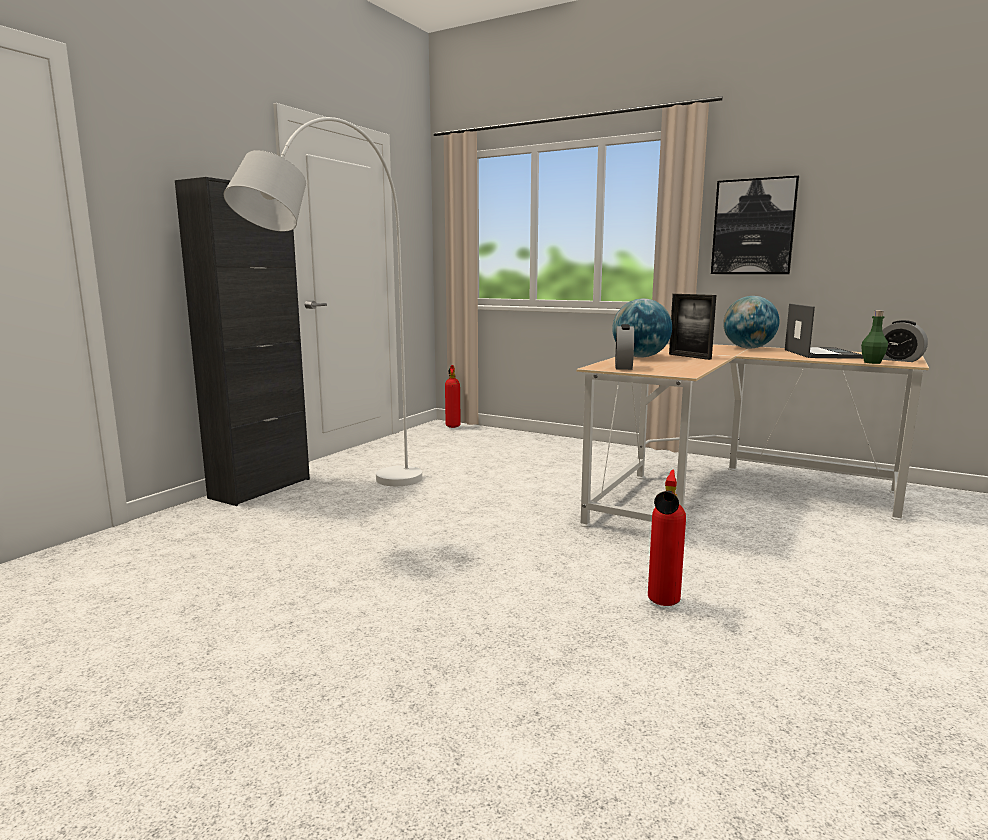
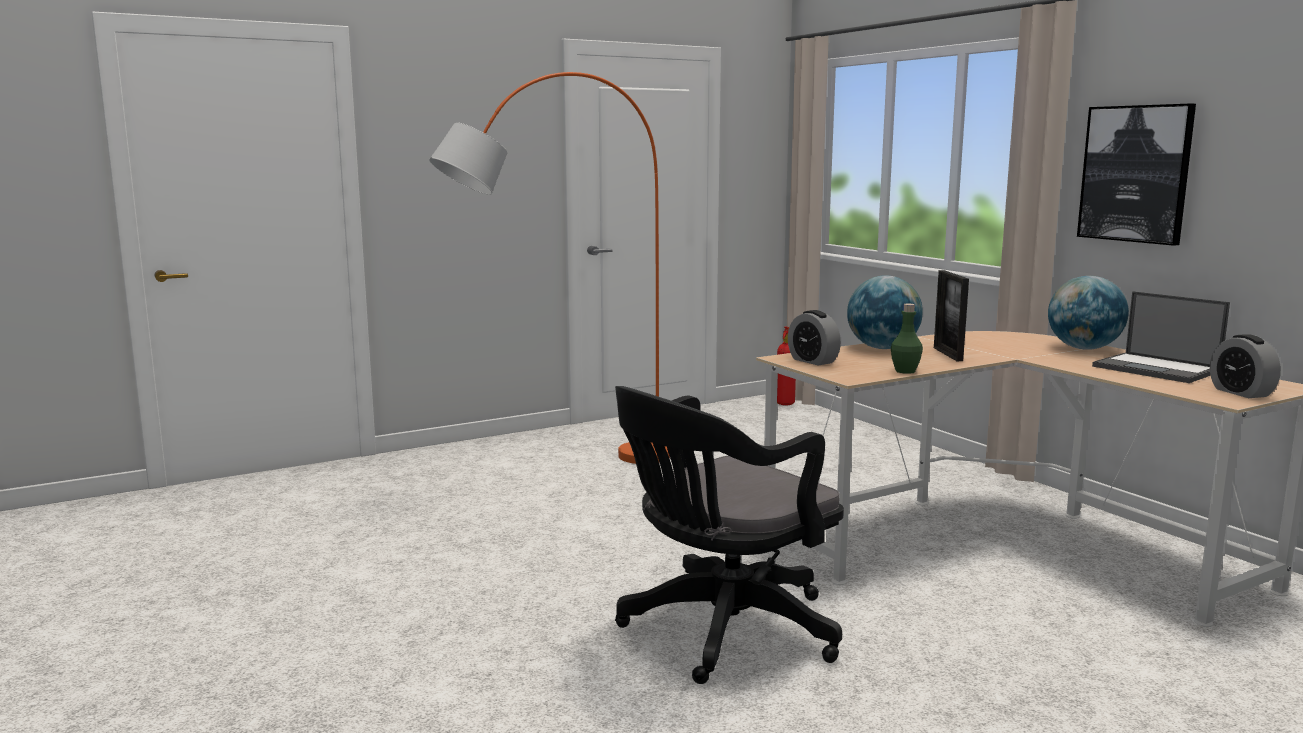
camera: 30 degrees right, 0 degrees up
(260, 488) = (507, 442): black cabinet -> none
(346, 507) = (559, 475): white floor lamp -> orange floor lamp
(623, 367) = (812, 361): alarm clock -> alarm clock turned 75 degrees counterclockwise
(662, 605) = (721, 632): fire extinguisher -> black office chair
(820, 354) = (1157, 369): laptop -> laptop turned 105 degrees clockwise
(872, 362) = (1177, 392): green bottle -> green bottle (905, 371)

